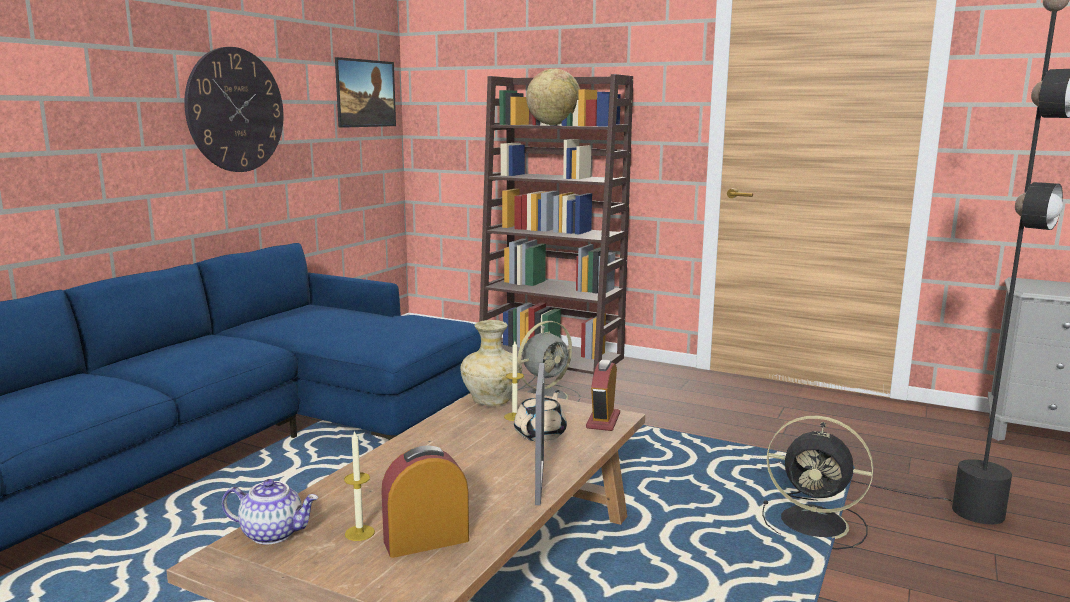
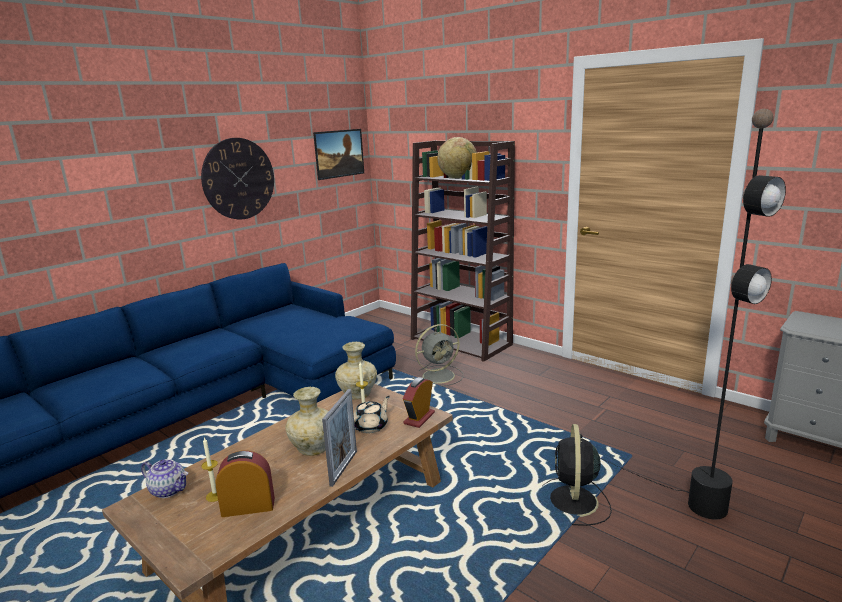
camera: 15 degrees right, 5 degrees up
(474, 464) = (313, 448): none -> beige vase
(816, 523) = (573, 502): black fan -> black fan turned 60 degrees clockwise

